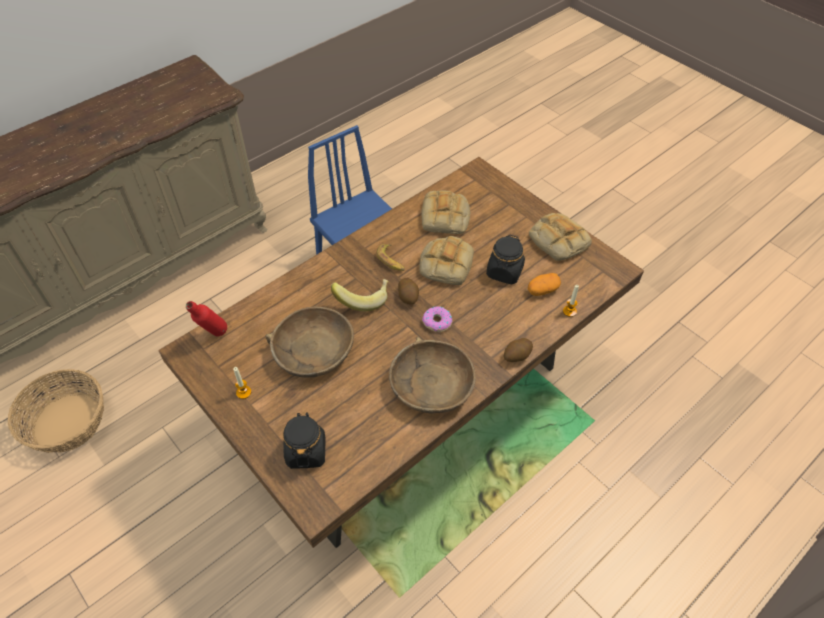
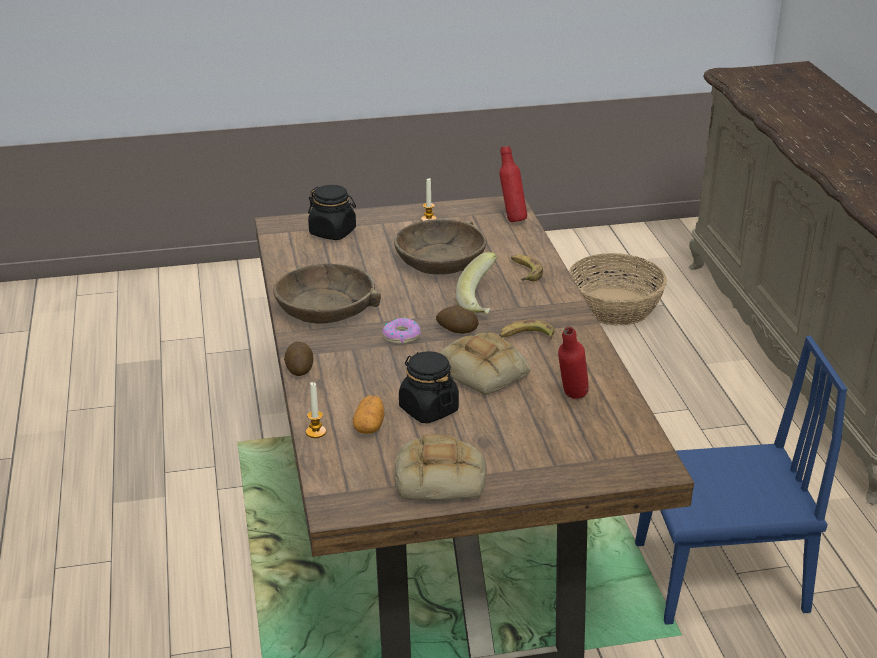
camera: 120 degrees right, 20 degrees down
(302, 294) = (524, 271): none -> banana
(446, 217) = (571, 400): bread -> red bottle

